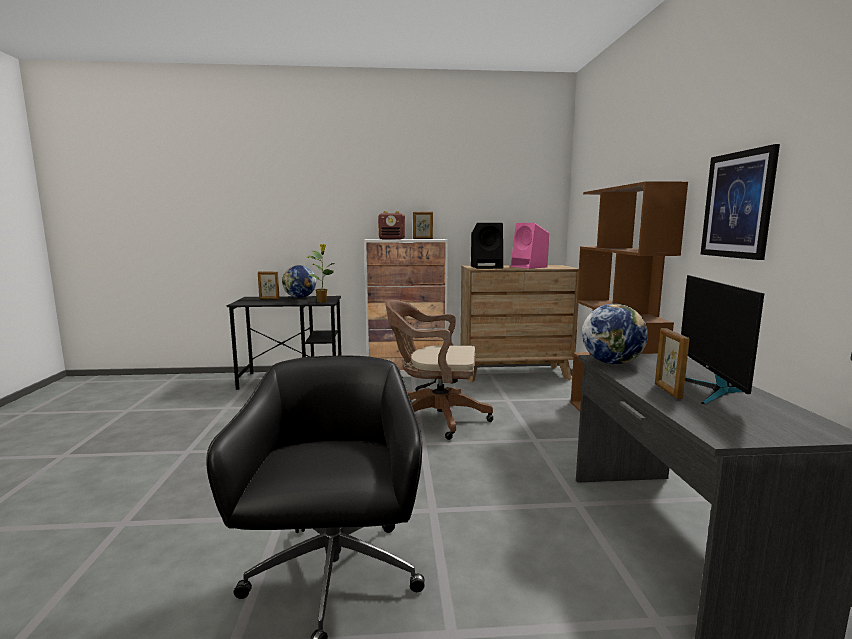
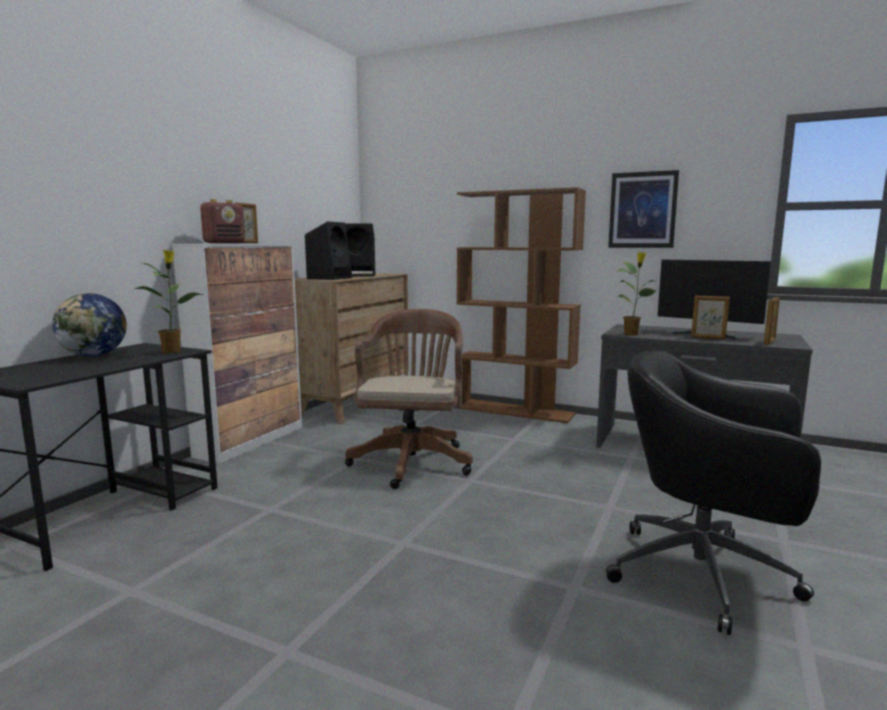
camera: 60 degrees left, 0 degrees up
(269, 299) = (45, 367): picture frame -> picture frame (769, 342)
(434, 417) = (412, 460): brown office chair -> brown office chair turned 150 degrees clockwise
(529, 267) = (360, 275): pink speaker -> black speaker
(611, 363) = (632, 334): globe -> potted plant

